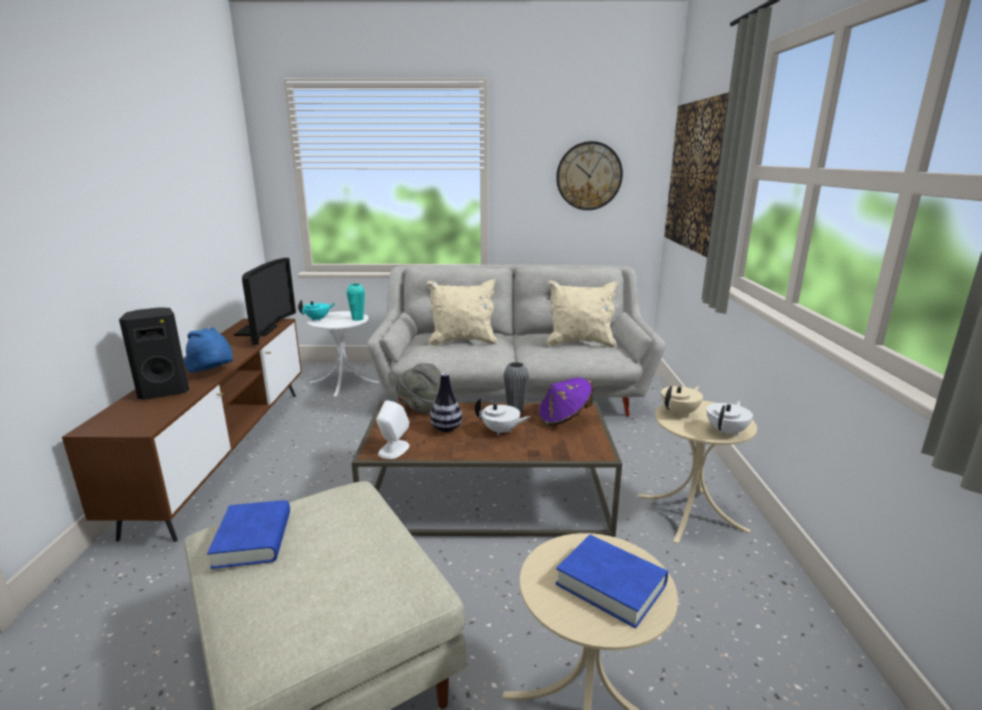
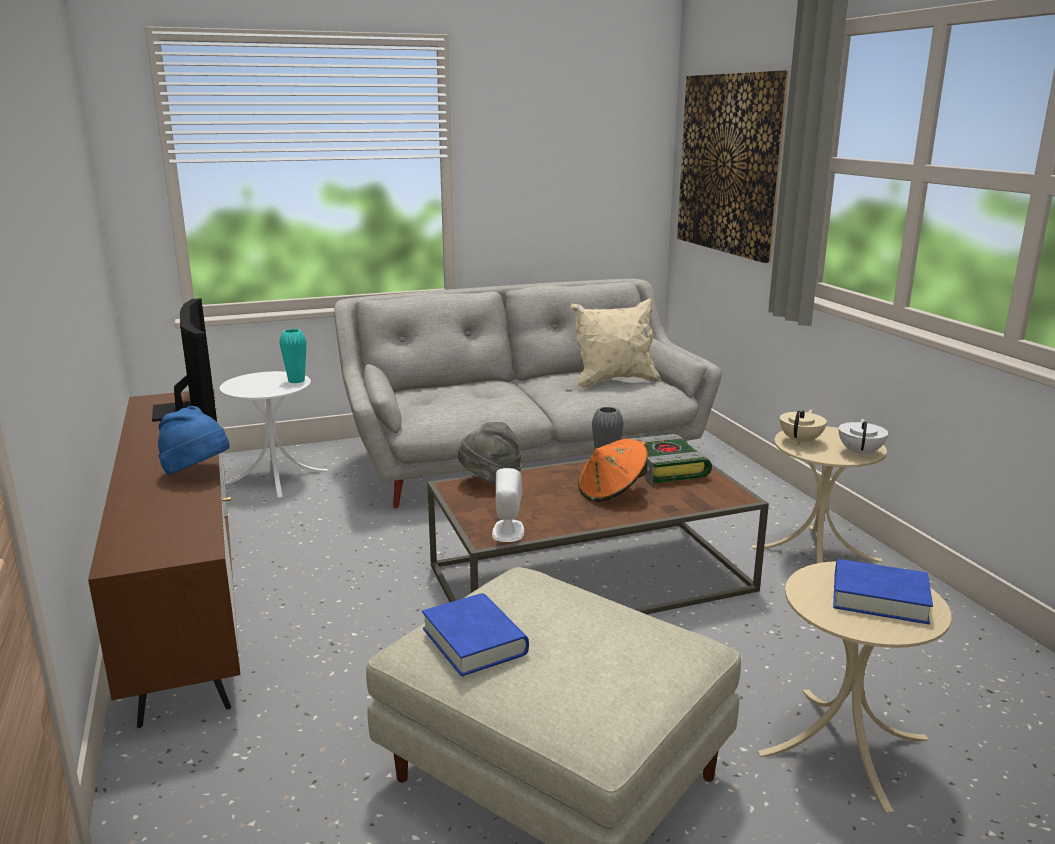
camera: 20 degrees left, 0 degrees up
(165, 391) = (158, 504): black speaker -> none
(318, 319) = (235, 387): turquoise teapot -> none
(446, 429) = (546, 499): vase -> none
(462, 342) = (466, 396): beige pillow -> none
(501, 431) = (612, 492): white teapot -> orange hat
(564, 418) = (667, 468): purple hat -> book
(589, 176) = (580, 164): wall clock -> none

